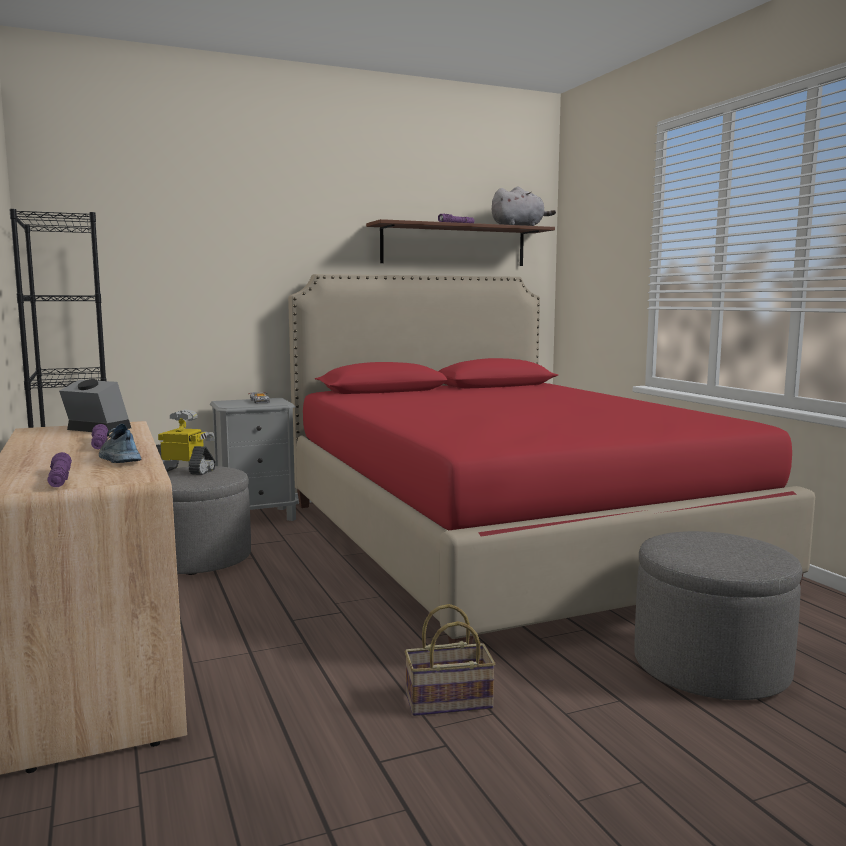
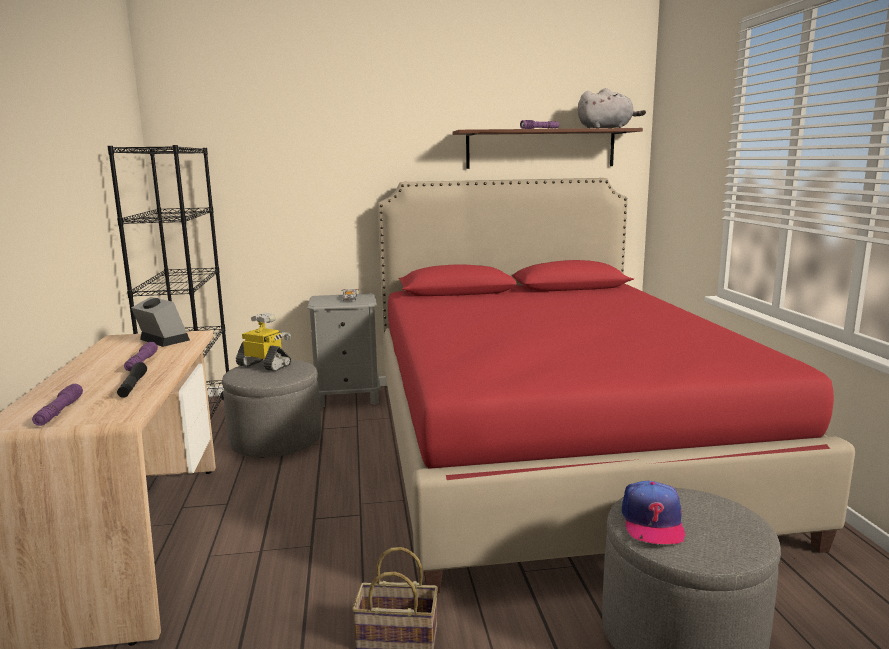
camera: 15 degrees right, 5 degrees up
(119, 459) = (132, 386): shoe -> black flashlight
(687, 552) = (652, 522): none -> cap

